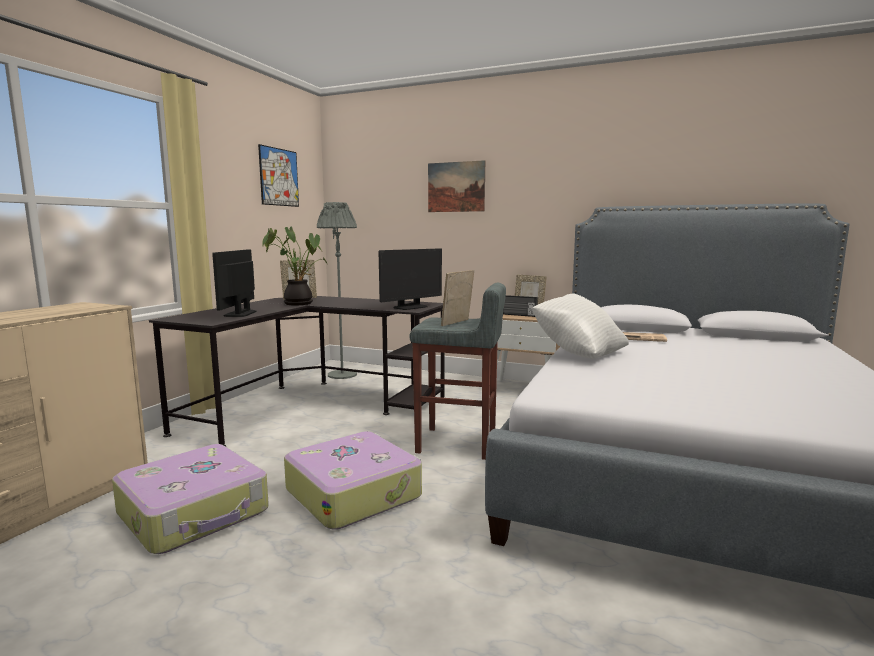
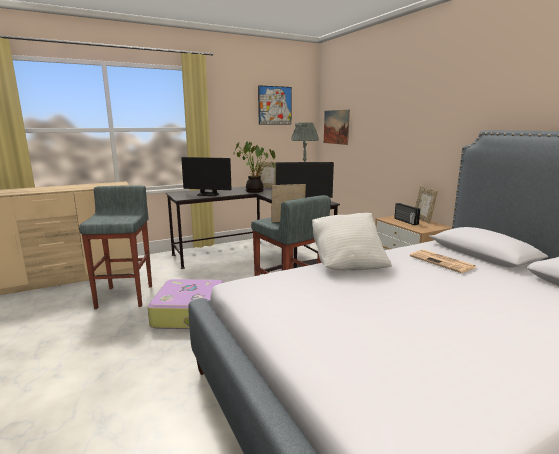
camera: 40 degrees right, 5 degrees up
(195, 512) = (126, 296): suitcase -> grey stool
(240, 313) = (208, 194): monitor -> monitor turned 120 degrees counterclockwise
(456, 187) = (387, 109): picture -> picture (336, 127)

